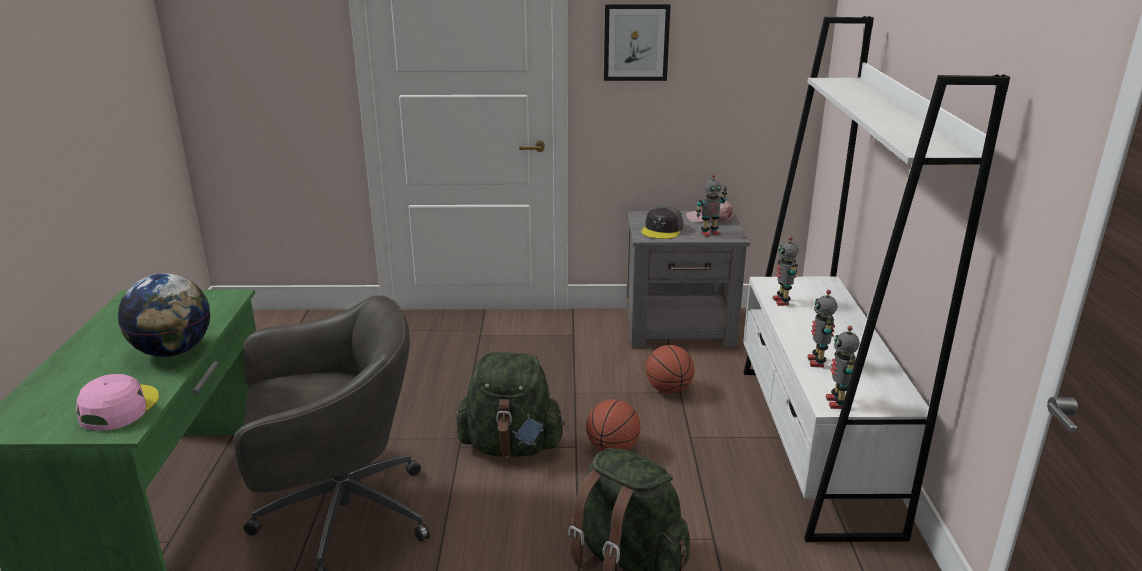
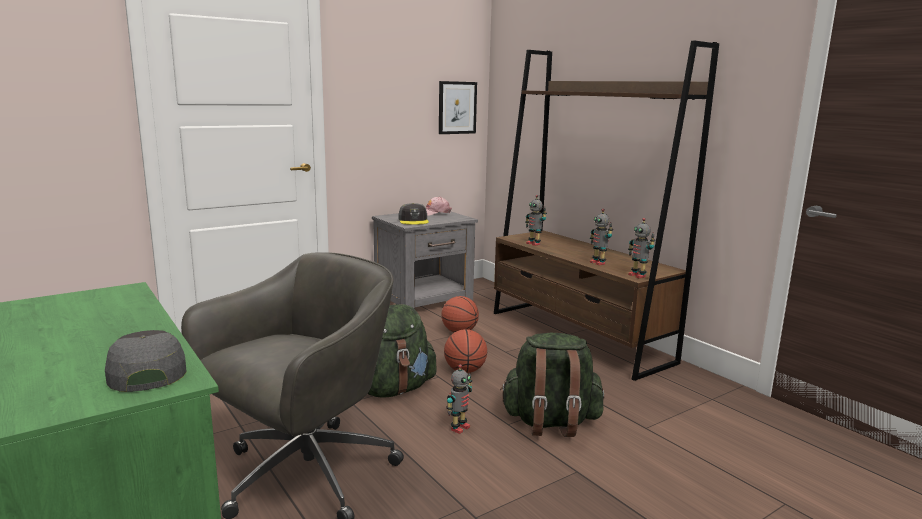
camera: 35 degrees left, 10 degrees down
(119, 408) = (146, 371): pink cap -> grey cap
(173, 351) = (133, 328): globe -> none
(636, 42) = (371, 83): picture -> picture (457, 107)
(709, 233) = (446, 218): toy robot -> toy robot (459, 428)
(814, 445) = (578, 336): white bookcase -> brown bookcase

